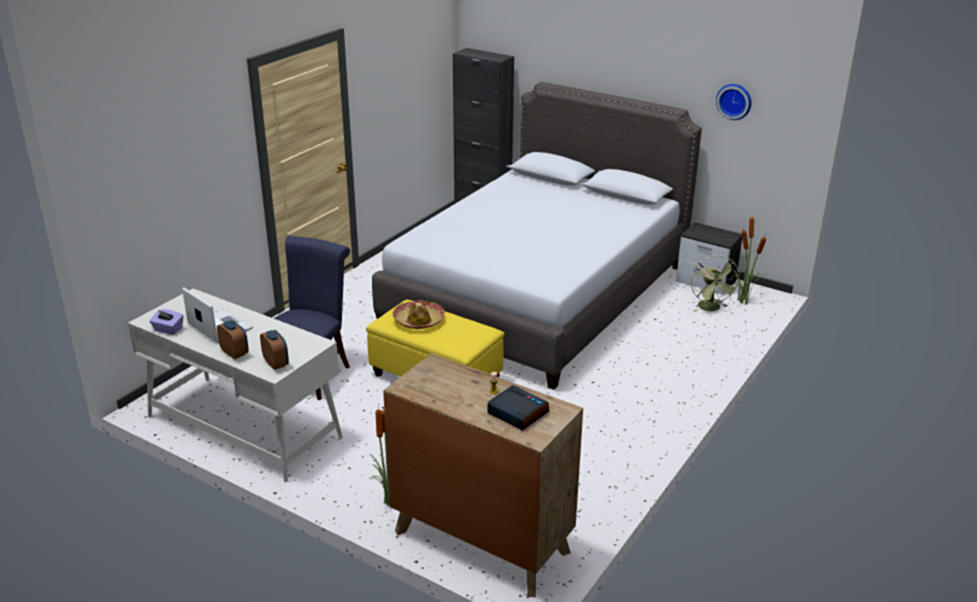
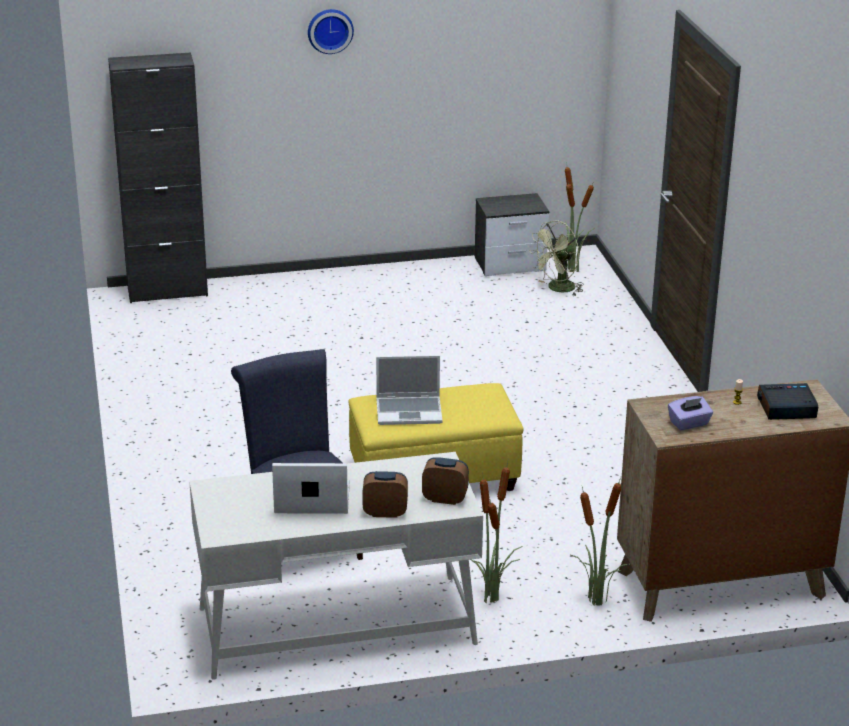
camera: 45 degrees left, 0 degrees up
(168, 329) = (263, 530): purple tissue box -> purple tissue box (689, 423)
(341, 462) = (493, 597): none -> potted plant
(418, 321) = (410, 411): hat -> laptop
(537, 295) = (381, 350): grey bed -> none
(711, 308) = (557, 289): green fan -> green fan turned 105 degrees clockwise
(734, 101) = (507, 38): wall clock -> wall clock (329, 30)

